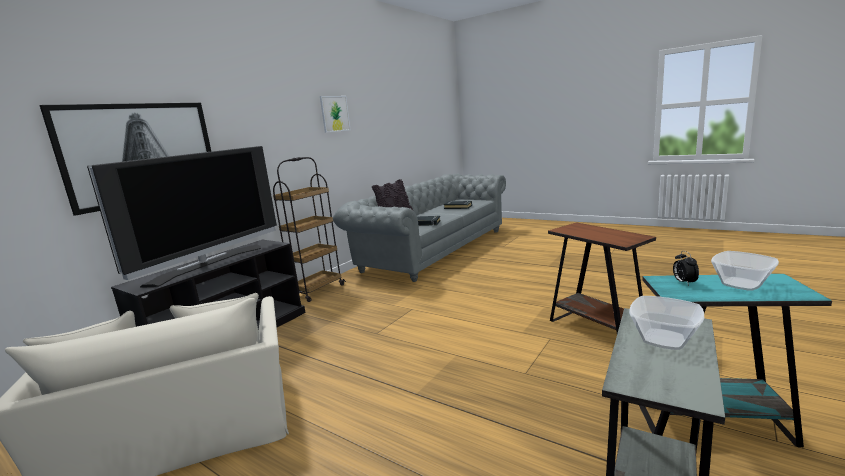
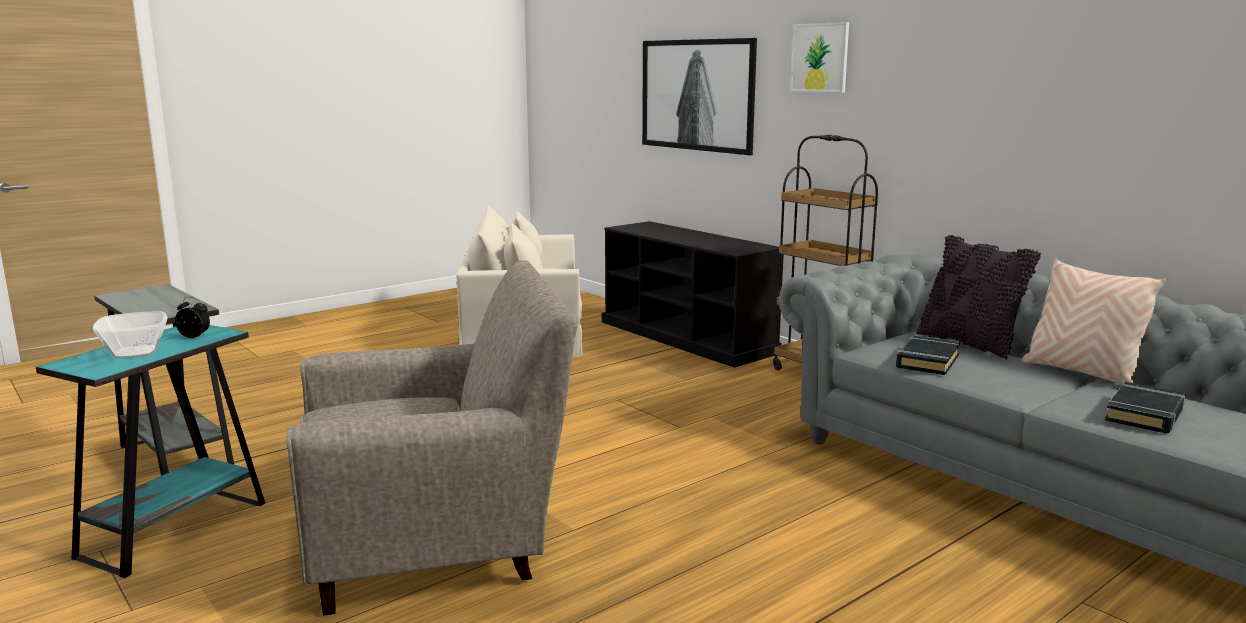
camera: 105 degrees right, 0 degrees up
(208, 264) = (680, 236): television -> none
(334, 114) = (985, 61): picture -> picture (820, 57)
(421, 213) = (1081, 372): none -> beige pillow
(596, 329) = (437, 545): brown side table -> beige armchair
(662, 340) = (161, 304): bowl -> none

